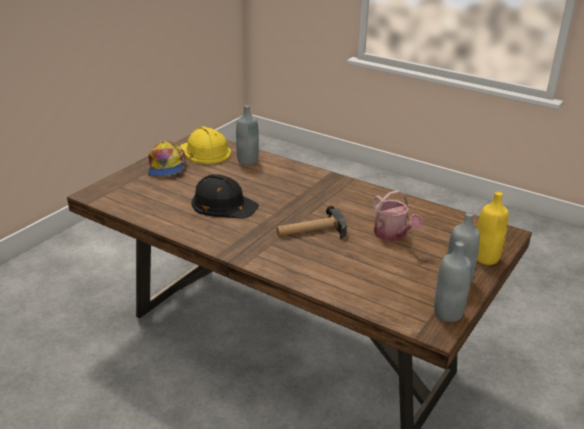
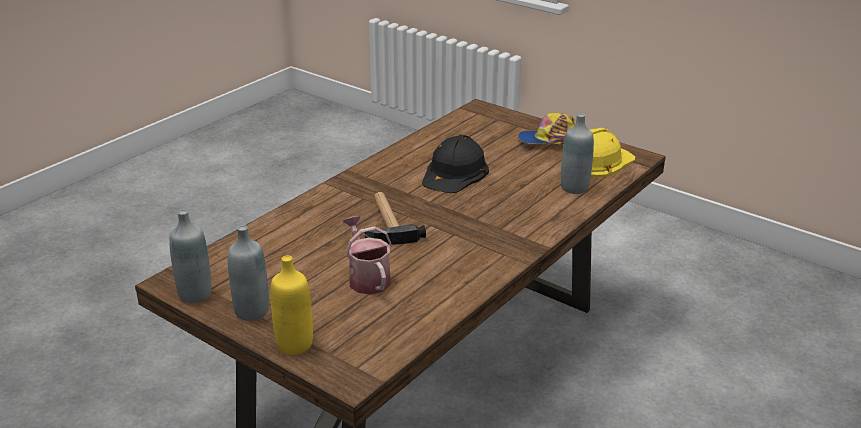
camera: 95 degrees right, 0 degrees up
(393, 235) = (367, 278): watering can -> watering can turned 90 degrees clockwise

